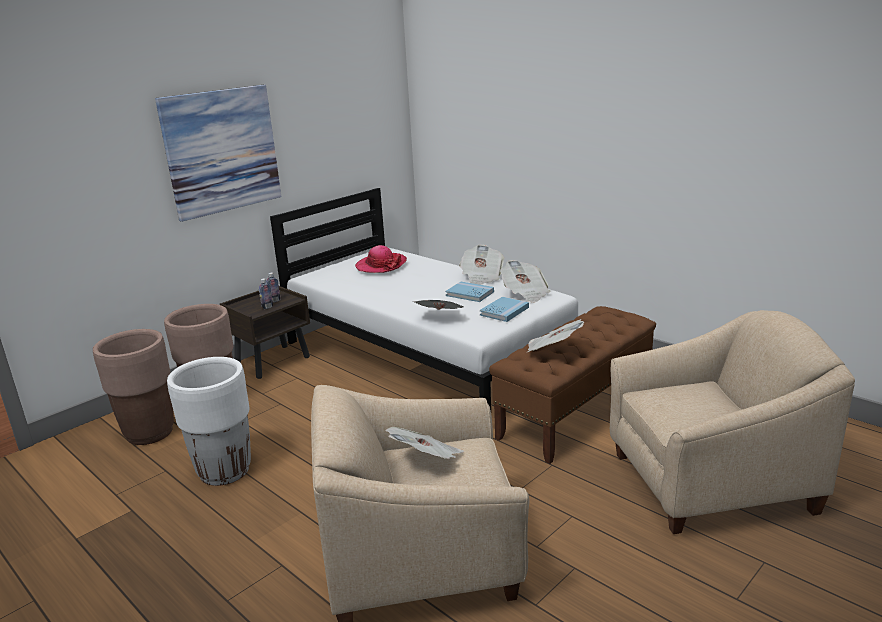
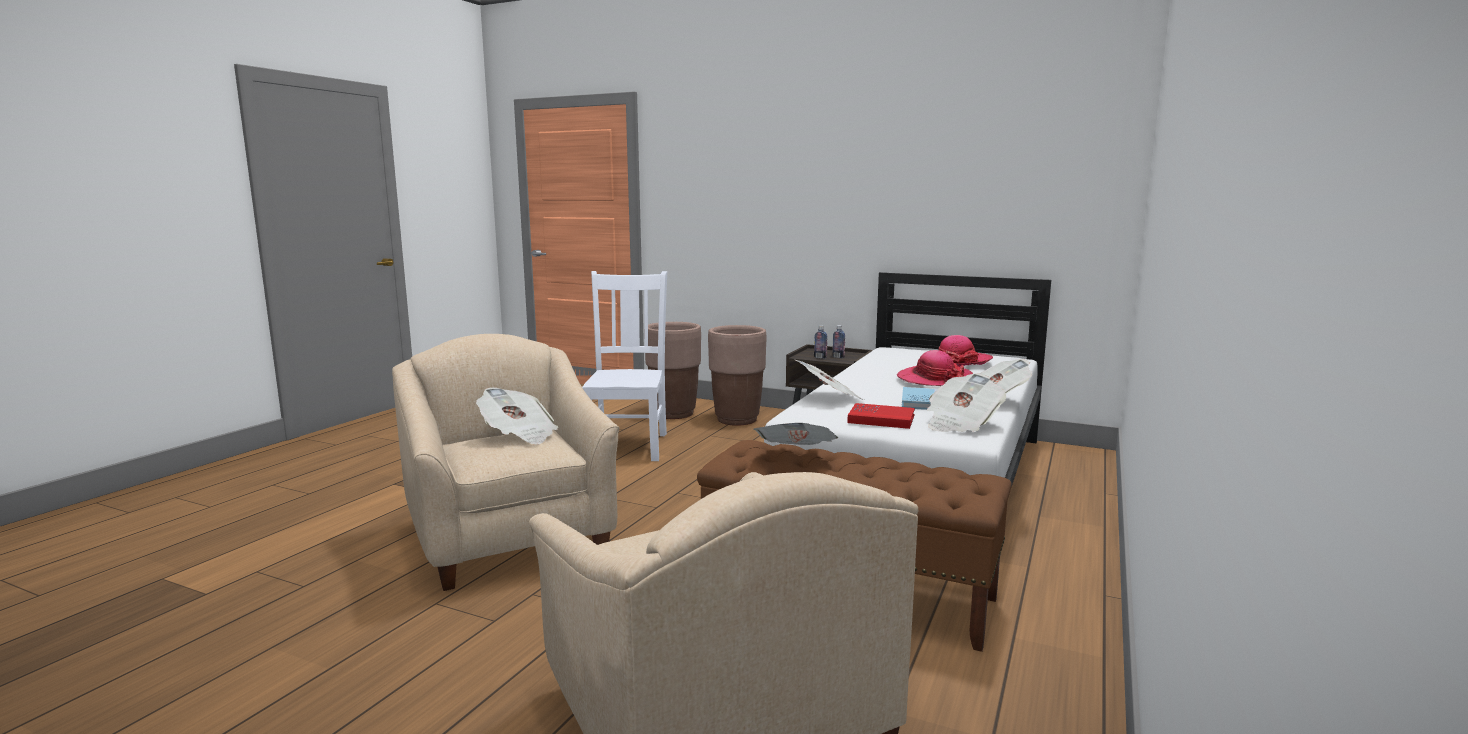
camera: 70 degrees right, 10 degrees down
(221, 151) = (843, 192): picture -> none
(224, 471) = (628, 445): white planter -> white chair
(420, 280) = (934, 379): none -> hat
(504, 311) = (881, 419): blue book -> red book

